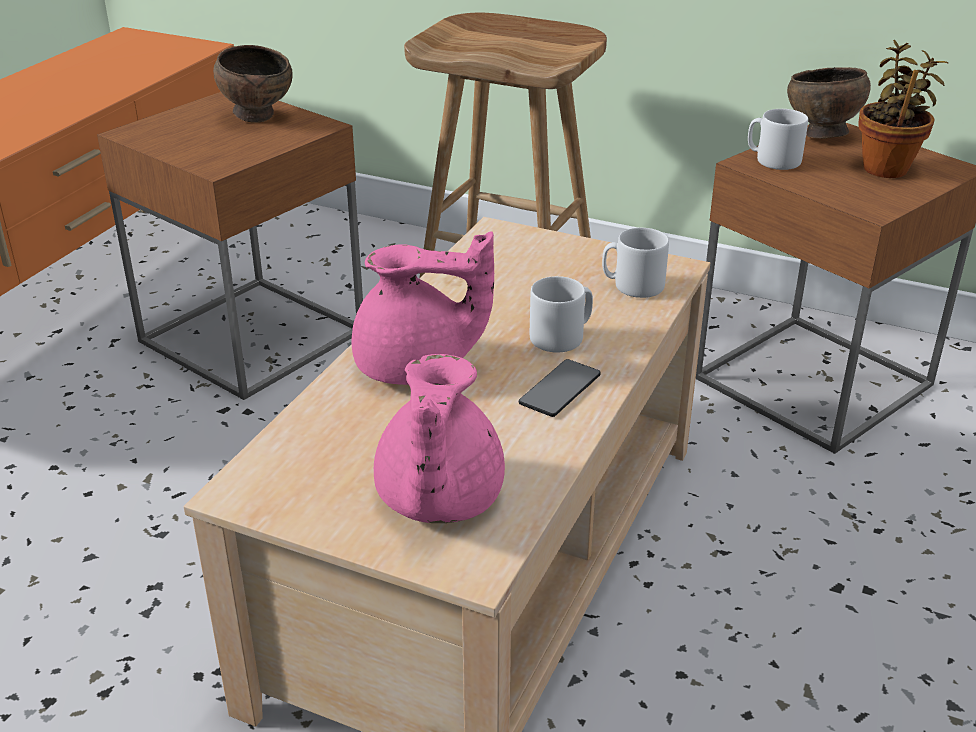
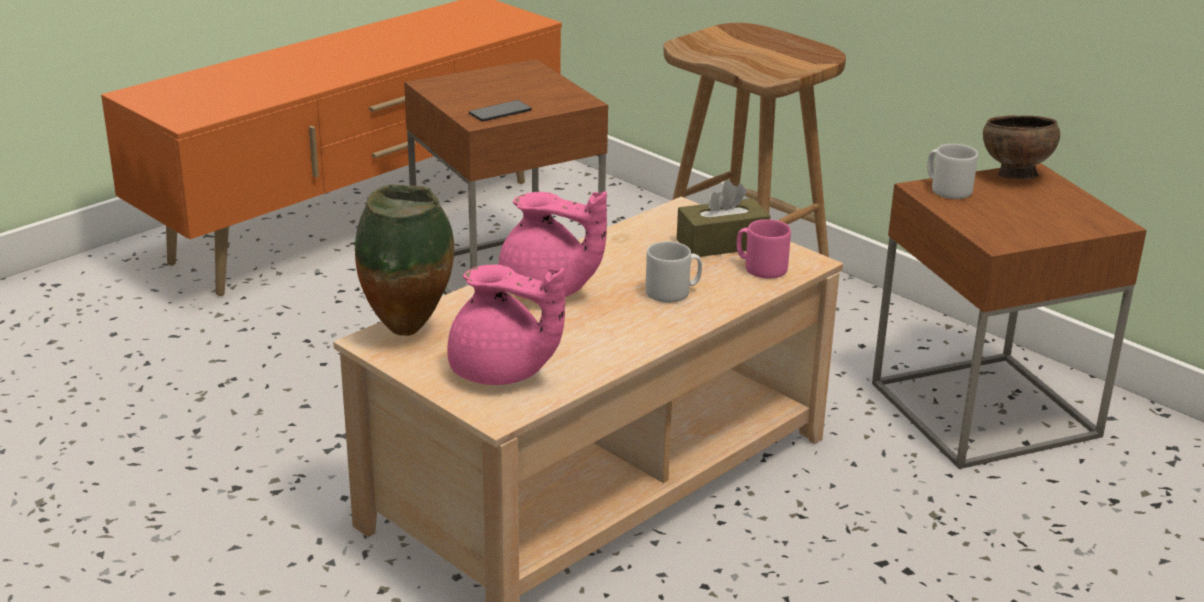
camera: 20 degrees right, 5 degrees down
(258, 117) = (536, 87): brown bowl -> none
(280, 466) = (410, 332): none -> vase
(437, 500) = (501, 373): pink teapot -> pink teapot turned 90 degrees counterclockwise
(560, 389) = (642, 326): phone -> phone (500, 112)
(569, 264) = (722, 243): none -> brown tissue box
(632, 286) = (760, 268): grey mug -> pink mug
(887, 167) = (1048, 212): potted plant -> none

